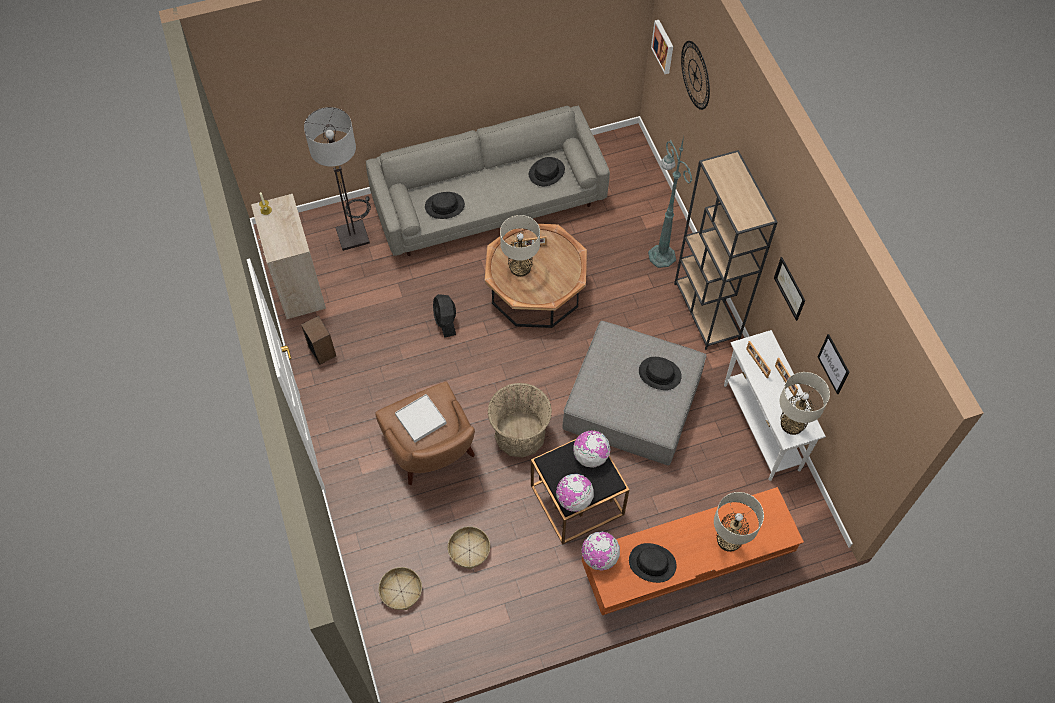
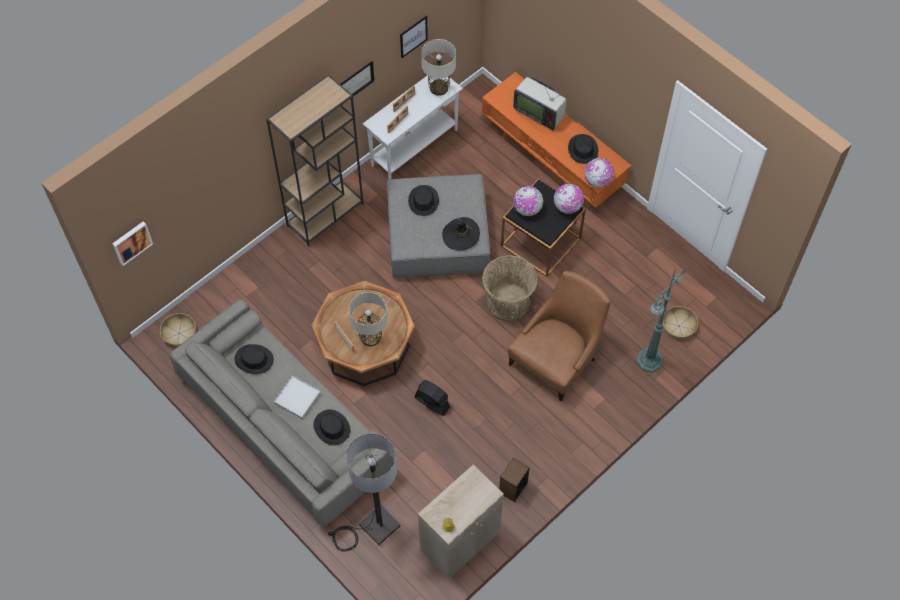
camera: 115 degrees left, 0 degrees up
(420, 419) = (554, 346): white tray -> white tray (297, 398)
(445, 321) = (432, 402): black fan -> black fan turned 105 degrees counterclockwise
(469, 550) = (621, 295): basket -> basket (179, 333)
(599, 391) = (460, 235): none -> black hat
(661, 255) = (282, 266): green floor lamp -> green floor lamp (648, 361)
(695, 75) = (182, 183): wall clock -> none
(729, 540) = (539, 112): table lamp -> television

